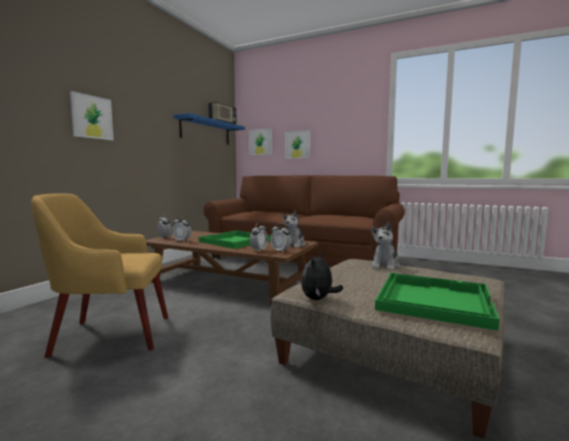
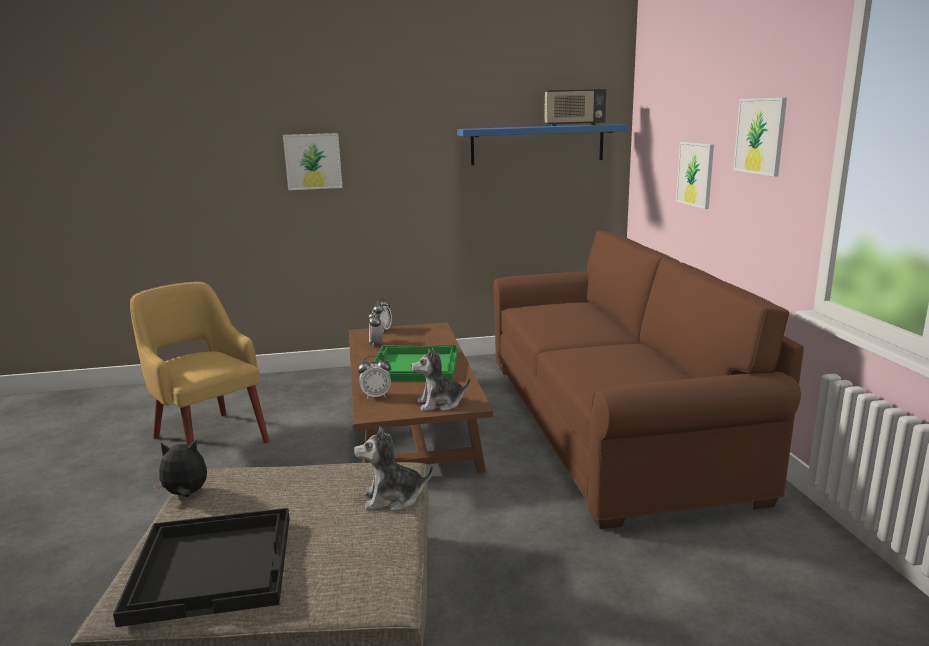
camera: 55 degrees right, 10 degrees up
(260, 142) = (654, 157): picture -> picture (760, 136)
(281, 251) = (388, 408): alarm clock -> none
(432, 300) = (214, 565): green tray -> black tray

